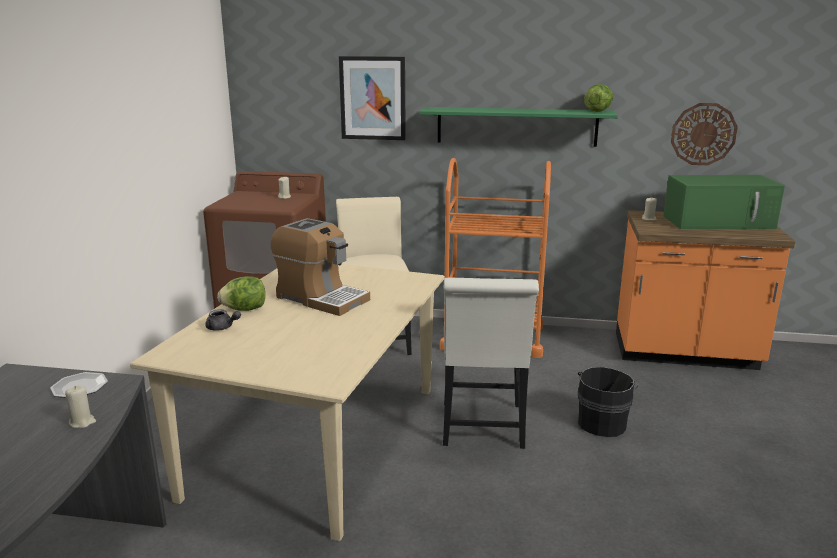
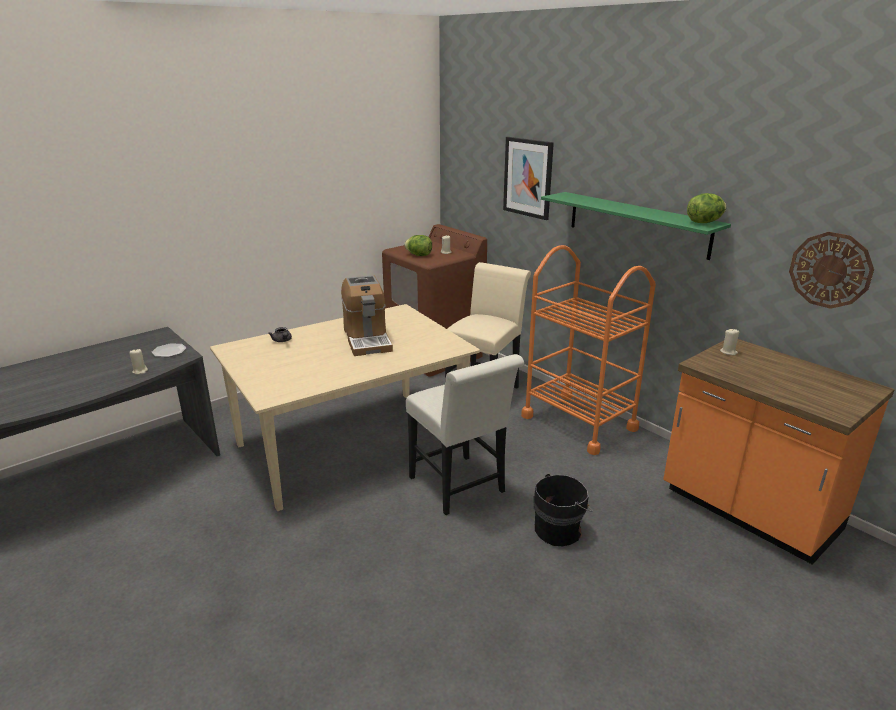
camera: 40 degrees right, 5 degrees up
(245, 309) = (314, 332): lettuce -> lettuce (419, 255)
(482, 429) = (460, 488): white chair -> white chair turned 75 degrees counterclockwise
(719, 222) = (807, 378): green microwave -> none

